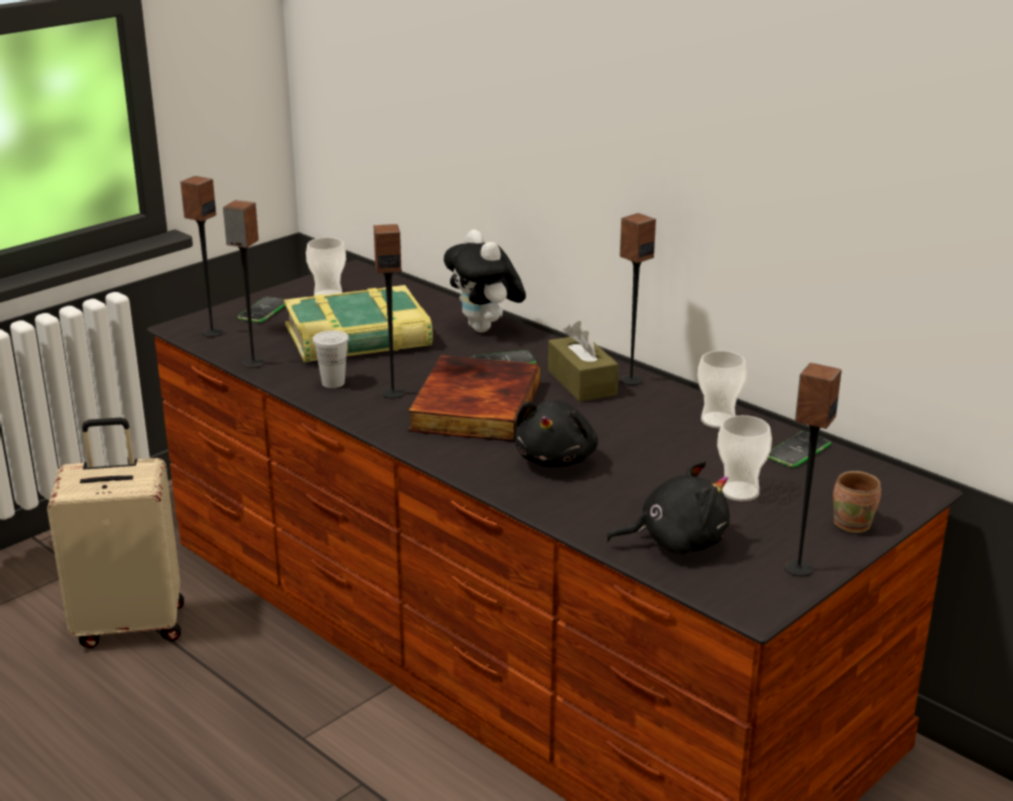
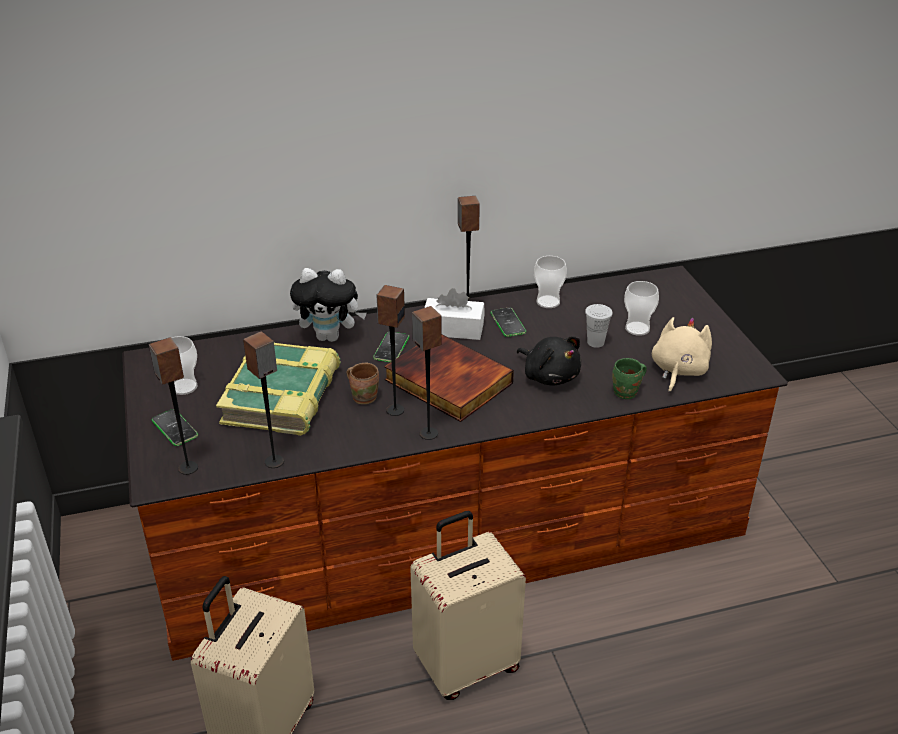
camera: 60 degrees left, 10 degrees up
(294, 723) = (466, 664): none -> beige suitcase
(333, 383) = (351, 432): white cup -> white cup (595, 342)
(580, 517) = (627, 393): none -> green mug
(581, 382) = (453, 329): brown tissue box -> white tissue box
(676, 542) = (678, 371): black plush toy -> beige plush toy
(798, 450) = (605, 292): phone -> phone (508, 323)
(798, 568) = (729, 343): speaker -> speaker (428, 433)
(854, 523) = (695, 309): brown mug -> brown mug (364, 396)

